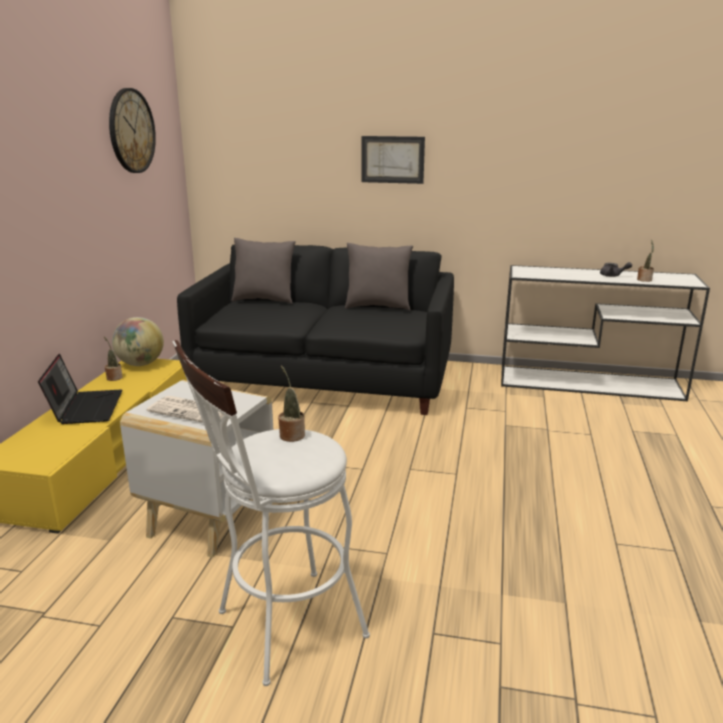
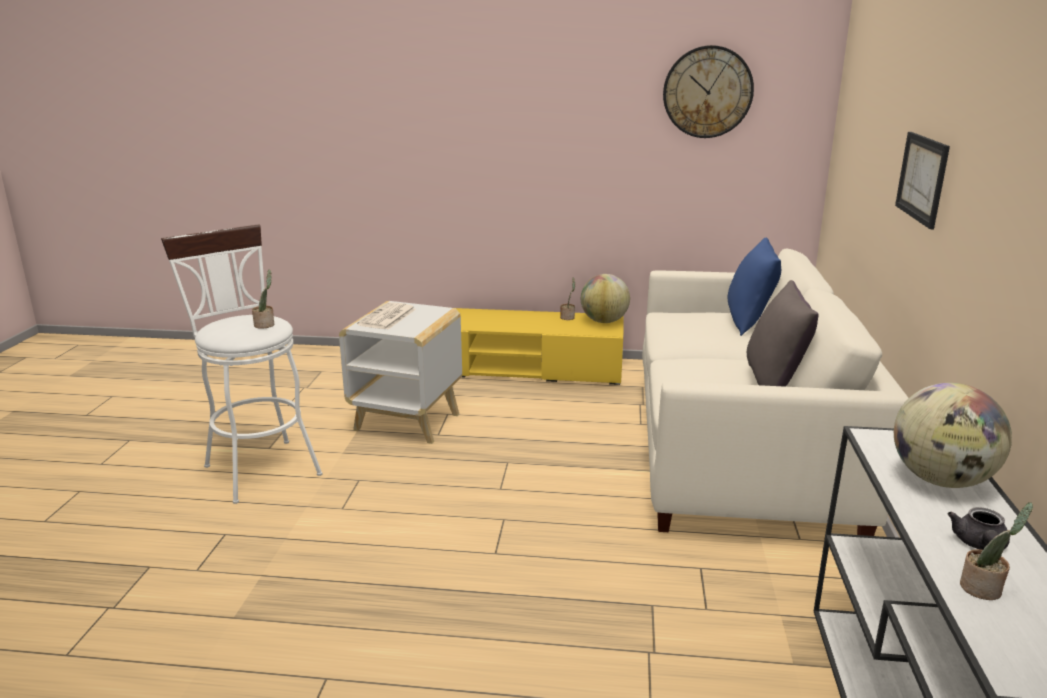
camera: 85 degrees right, 0 degrees up
(85, 407) = (502, 318): laptop -> none
(264, 300) = (749, 323): grey pillow -> blue pillow
(325, 378) = (739, 450): black sofa -> white sofa
(561, 272) = (941, 480): none -> globe

